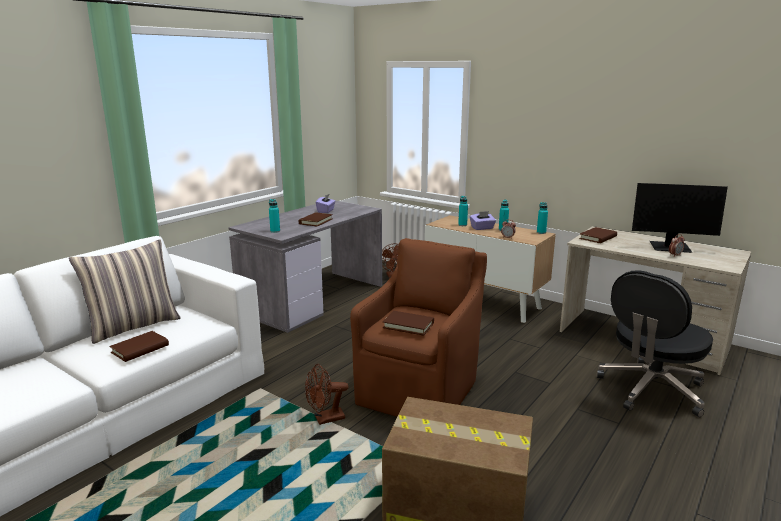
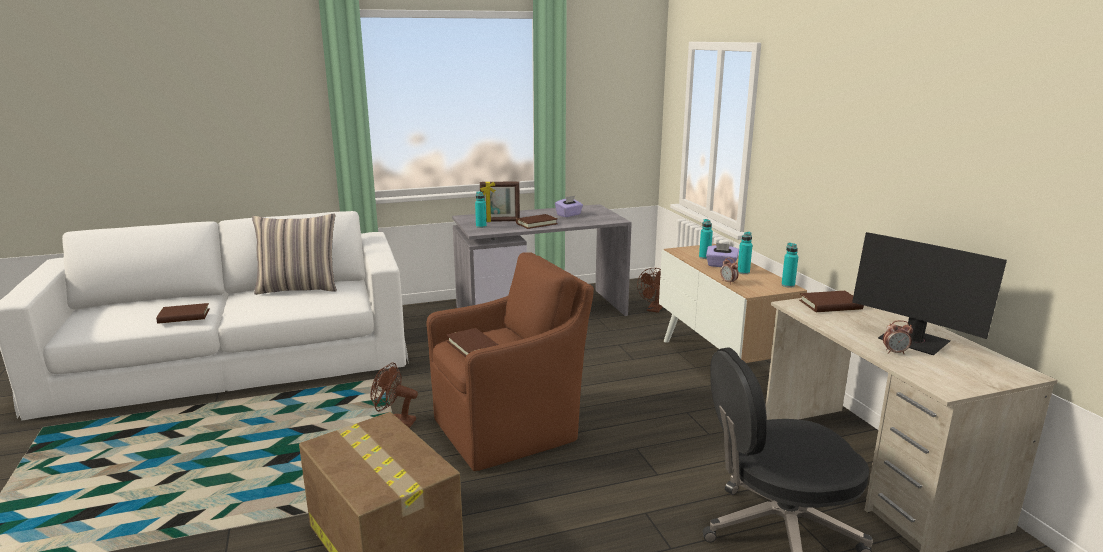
camera: 35 degrees right, 0 degrees up
(140, 349) = (274, 307): brown book -> brown book (184, 316)
(282, 224) = (500, 221): none -> picture frame

